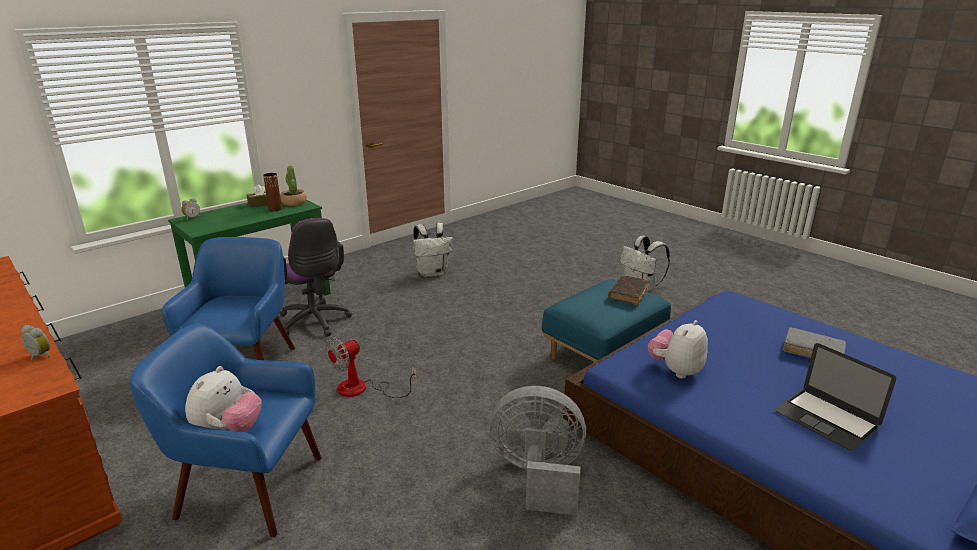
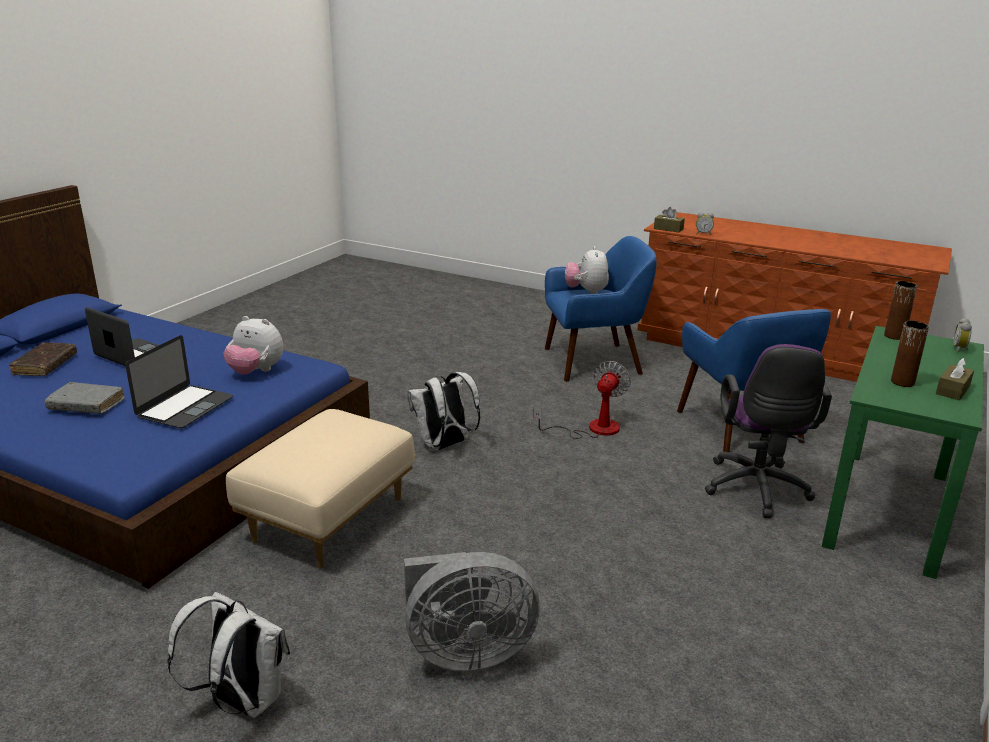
camera: 160 degrees right, 0 degrees up
(50, 379) = (668, 229): none -> brown tissue box
(203, 229) = (894, 336): none -> brown vase
(294, 202) = (912, 401): potted plant -> none
(315, 323) = (757, 491): purple office chair -> purple office chair turned 120 degrees counterclockwise
(432, 273) = (721, 649): white backpack -> white backpack (444, 445)
(538, 476) = (383, 398): grey fan -> grey fan (465, 652)
(603, 354) = (328, 519): blue ottoman -> beige ottoman
(628, 294) = (291, 454): brown book -> brown book (45, 365)
(675, 370) = (256, 372): plush toy -> plush toy turned 90 degrees clockwise
(722, 336) = (185, 406): none -> laptop

